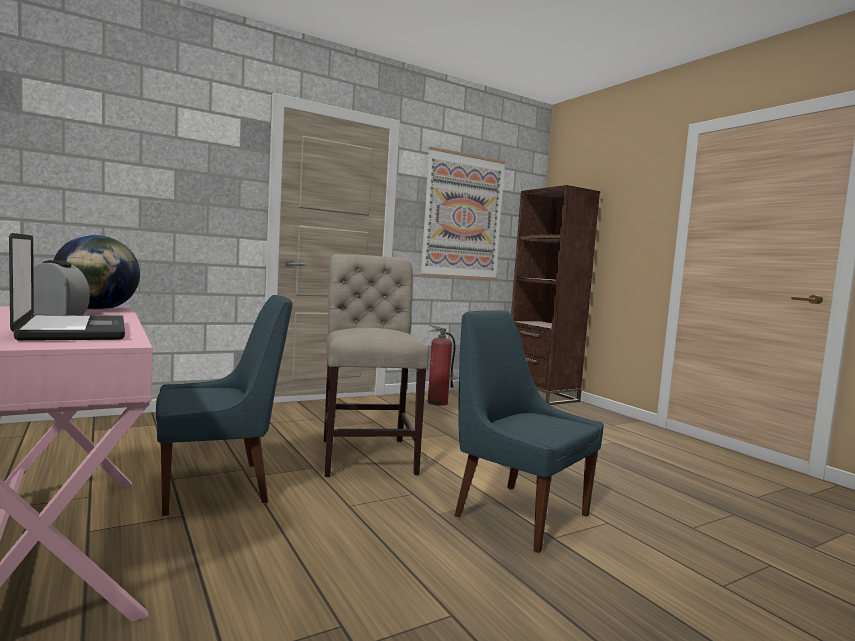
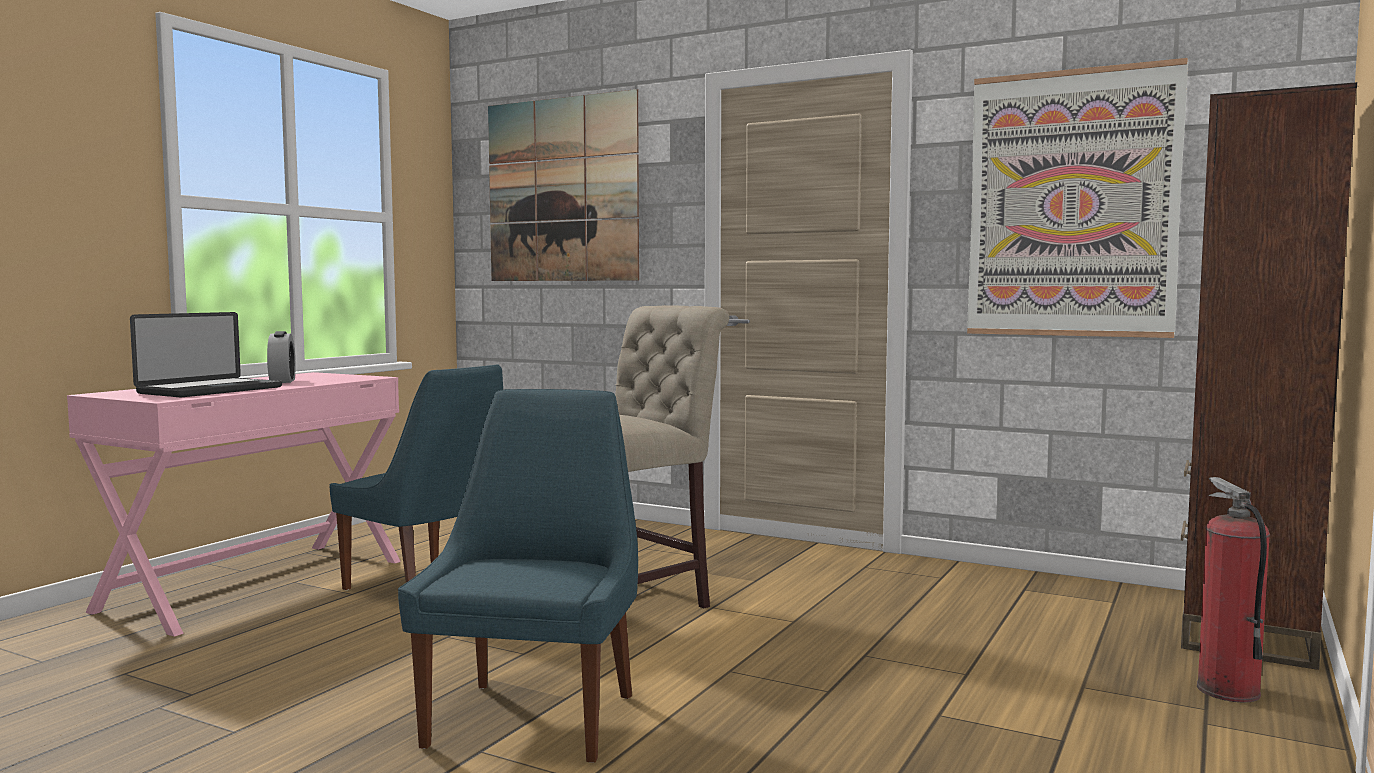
camera: 60 degrees right, 0 degrees up
(97, 310) = (353, 377): globe -> none
(133, 147) = (562, 190): none -> picture
(437, 402) = (947, 584): fire extinguisher -> fire extinguisher (1227, 690)

